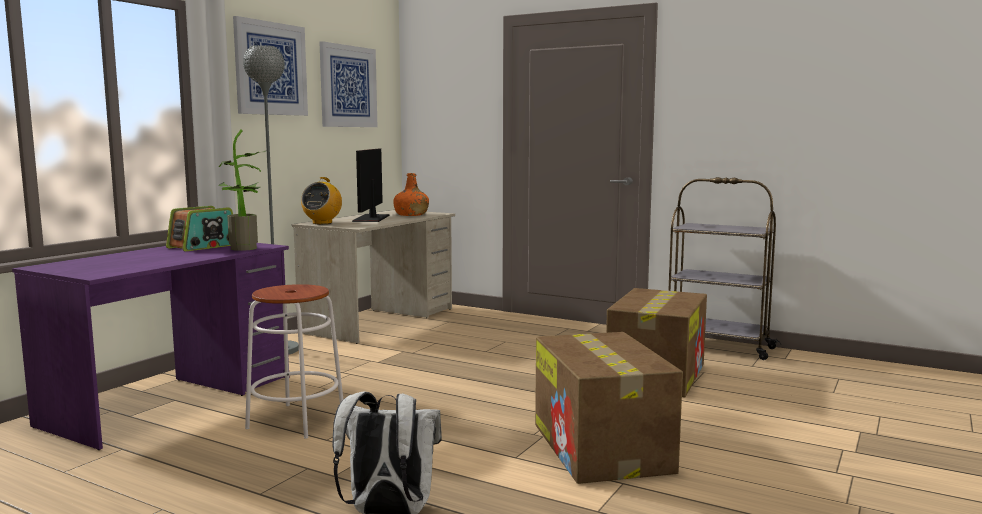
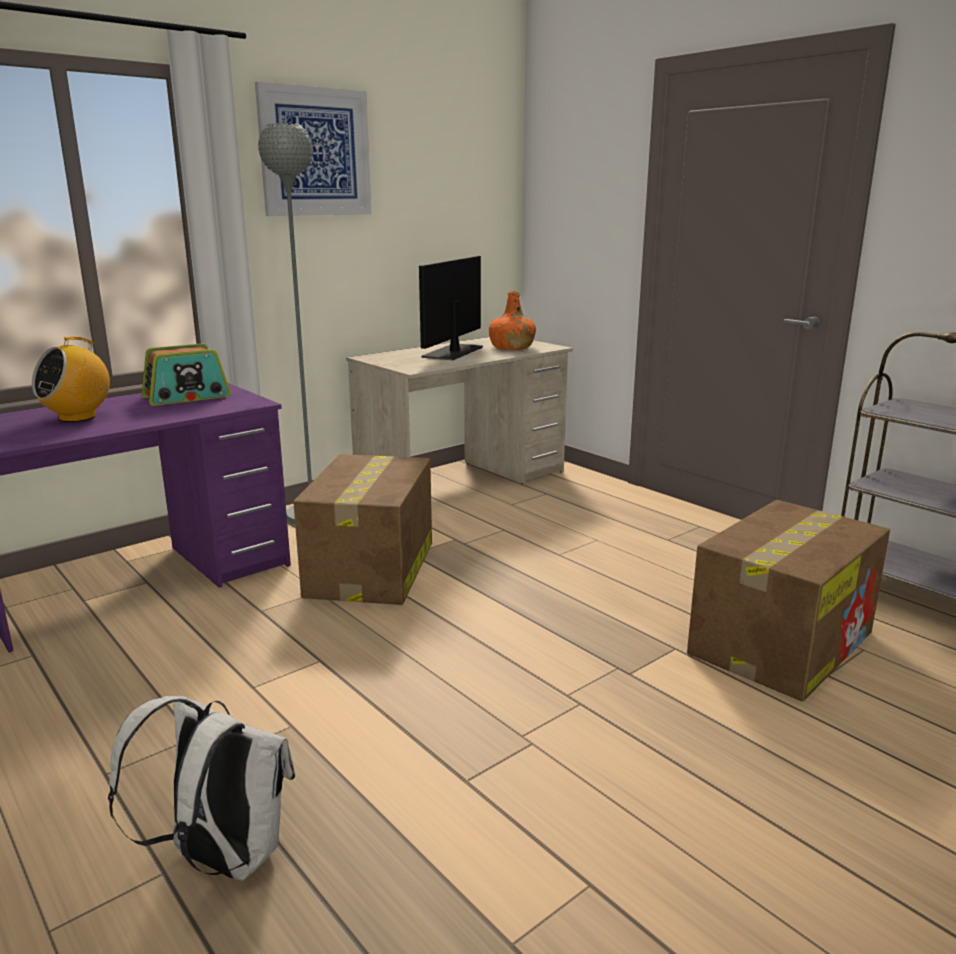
camera: 20 degrees right, 10 degrees up
(246, 249) = (223, 407): potted plant -> none
(296, 420) = (244, 644): white stool -> none
(322, 223) = (383, 358): radio -> radio (78, 417)
(348, 86) = (438, 171): picture -> none
(602, 448) = (604, 793): cardboard box -> cardboard box (370, 570)

